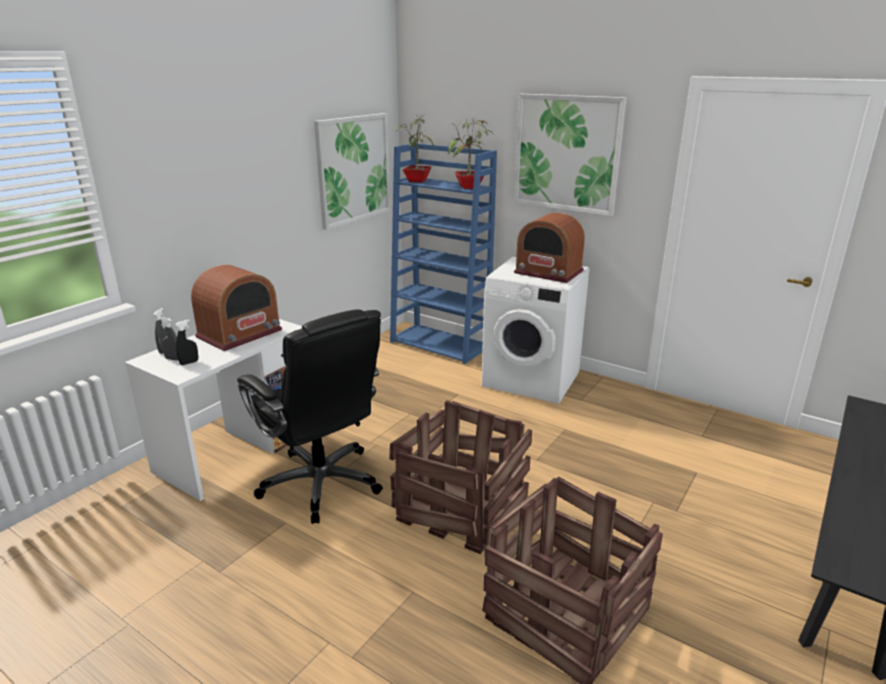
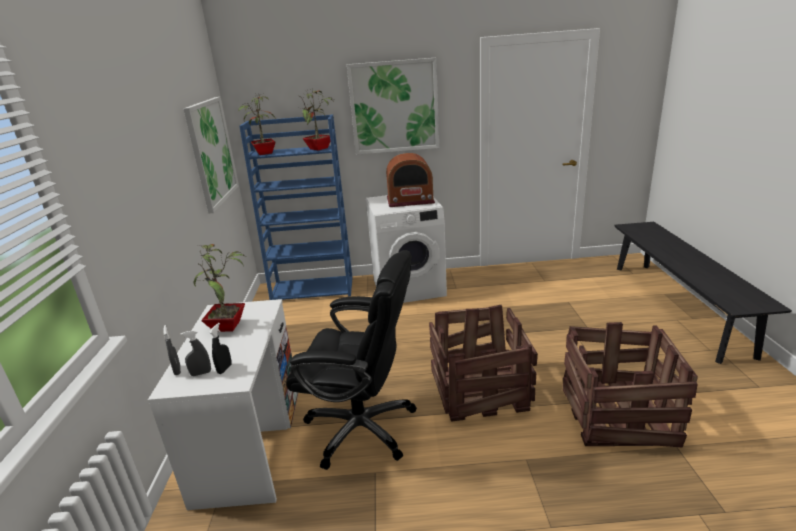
camera: 35 degrees left, 0 degrees up
(240, 333) = (229, 326): radio -> potted plant

